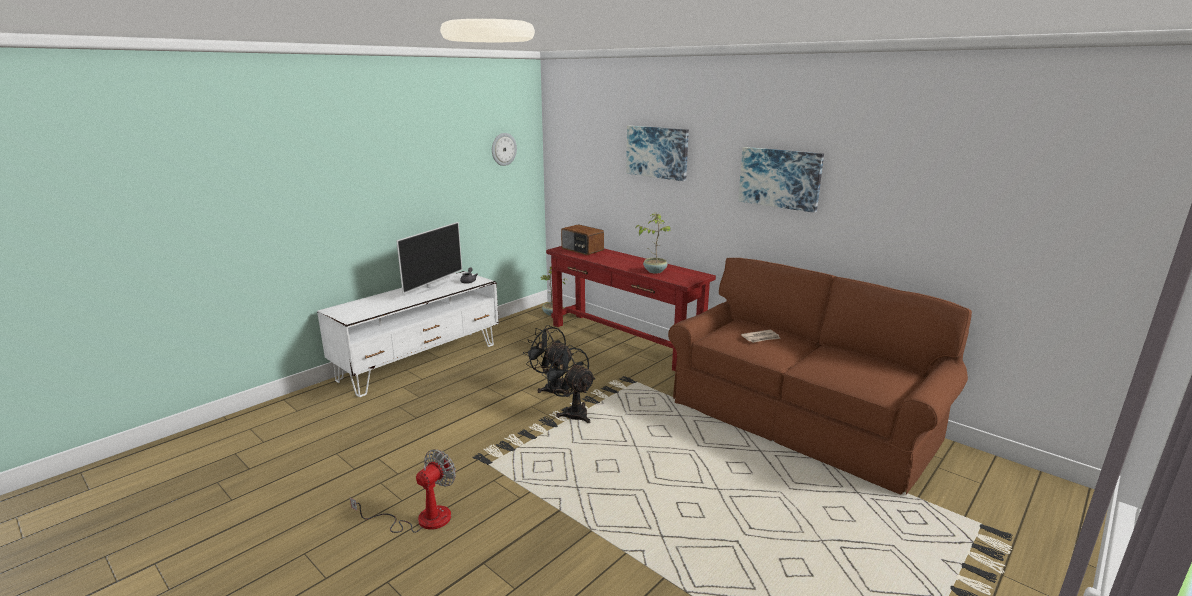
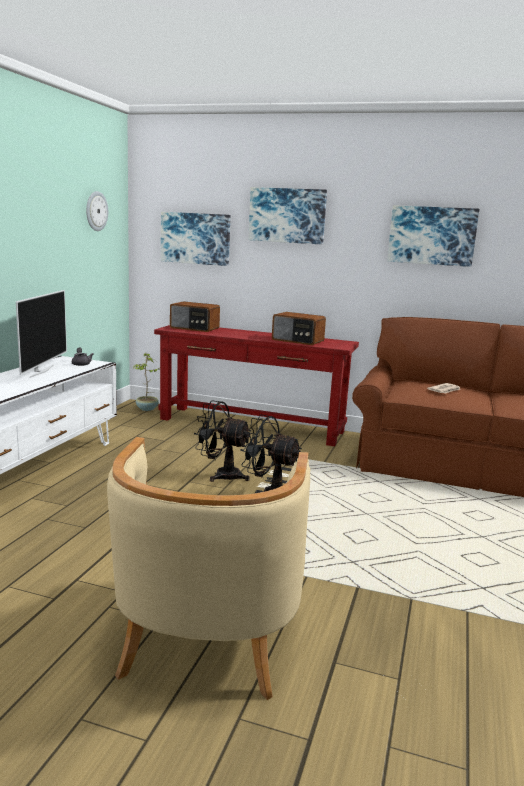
camera: 25 degrees left, 5 degrees down
(421, 519) = (208, 634): fan -> beige armchair
(589, 169) = (195, 238): none -> picture
(654, 271) = (297, 340): potted plant -> radio

